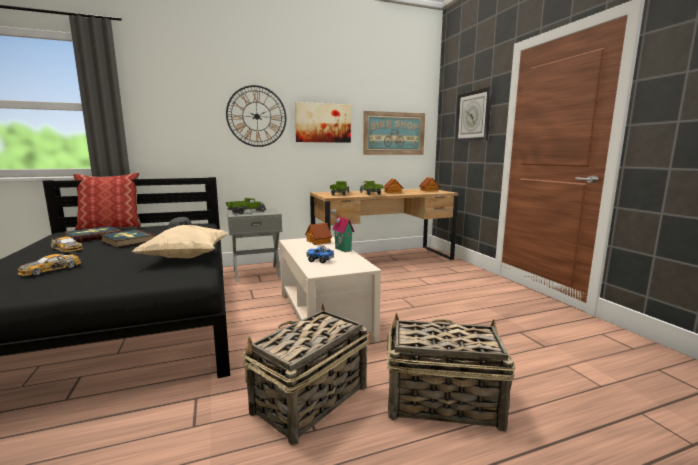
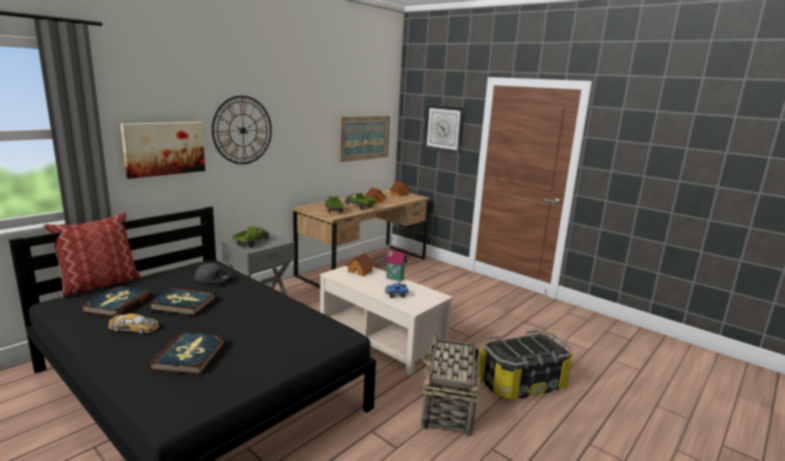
camera: 30 degrees left, 5 degrees up
(50, 269) = (190, 356): toy car -> book
(186, 257) = (292, 314): beige pillow -> none
(323, 123) = (305, 132): picture -> picture (164, 148)
(441, 402) = (522, 384): basket -> storage box

